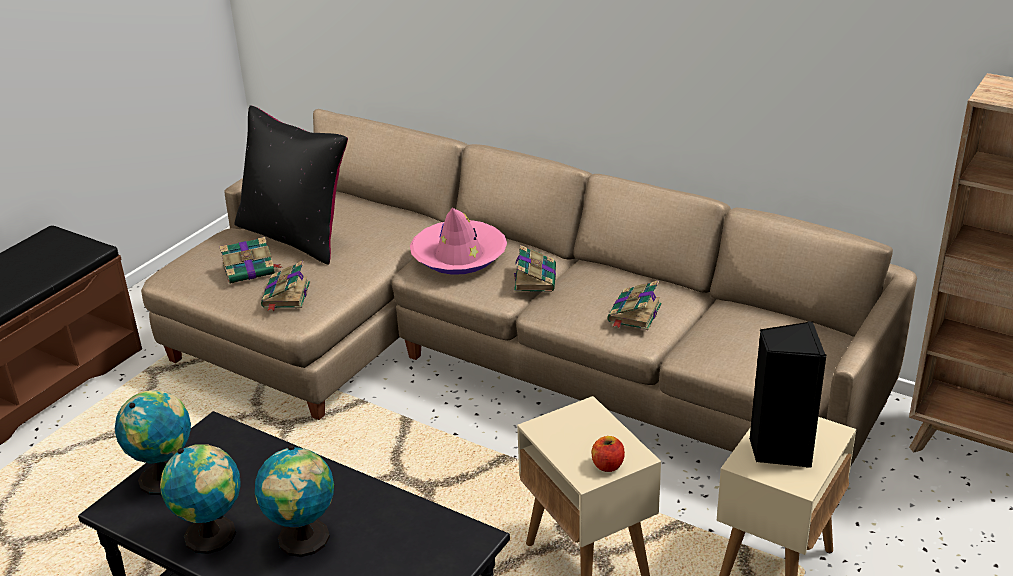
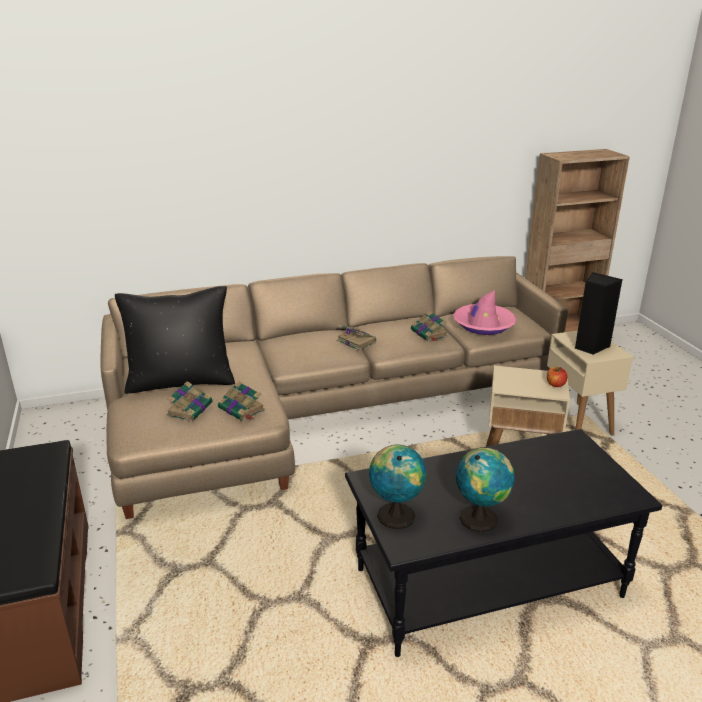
camera: 50 degrees left, 5 degrees down
(304, 541) = (521, 488): globe -> none
(459, 256) = (298, 349): pink hat -> pink hat (483, 325)

